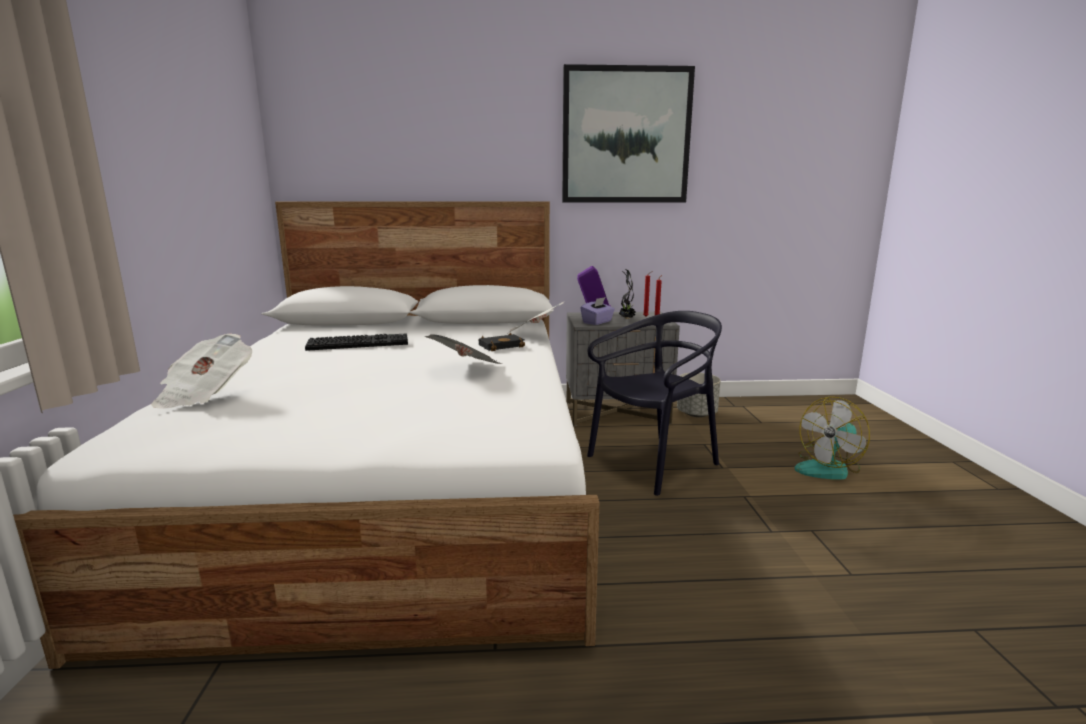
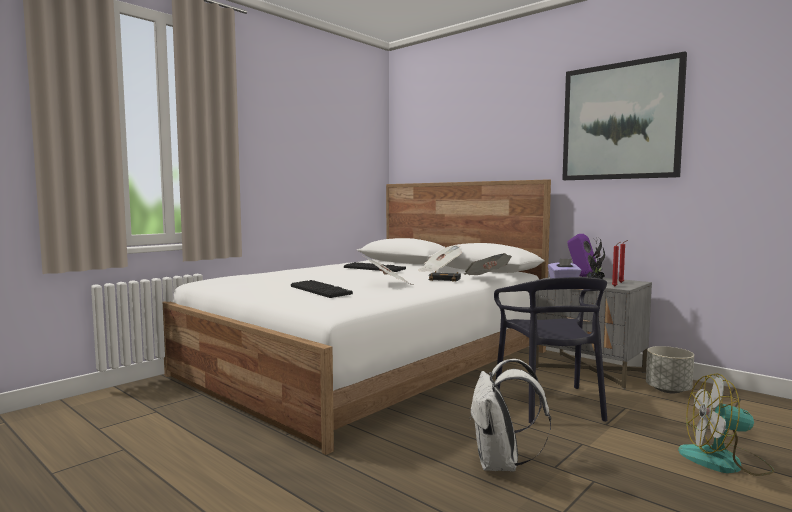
camera: 45 degrees right, 10 degrees down
(205, 394) = (256, 272): newspaper -> newspaper (439, 270)
(421, 405) = (322, 290): none -> keyboard
(654, 463) = (550, 403): black chair -> black chair turned 75 degrees clockwise
(740, 552) = (501, 464): none -> white backpack

